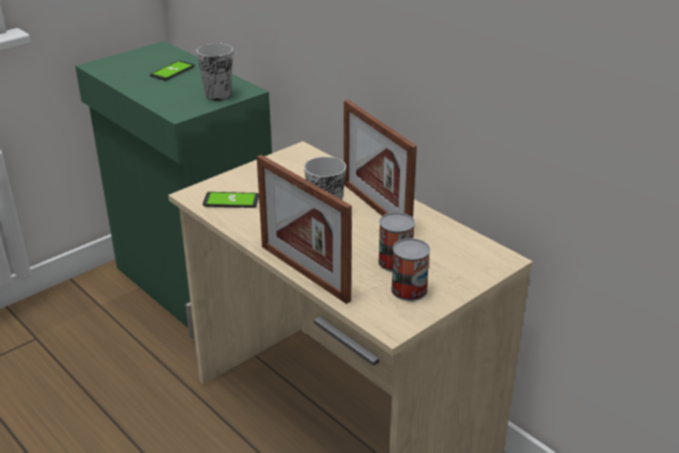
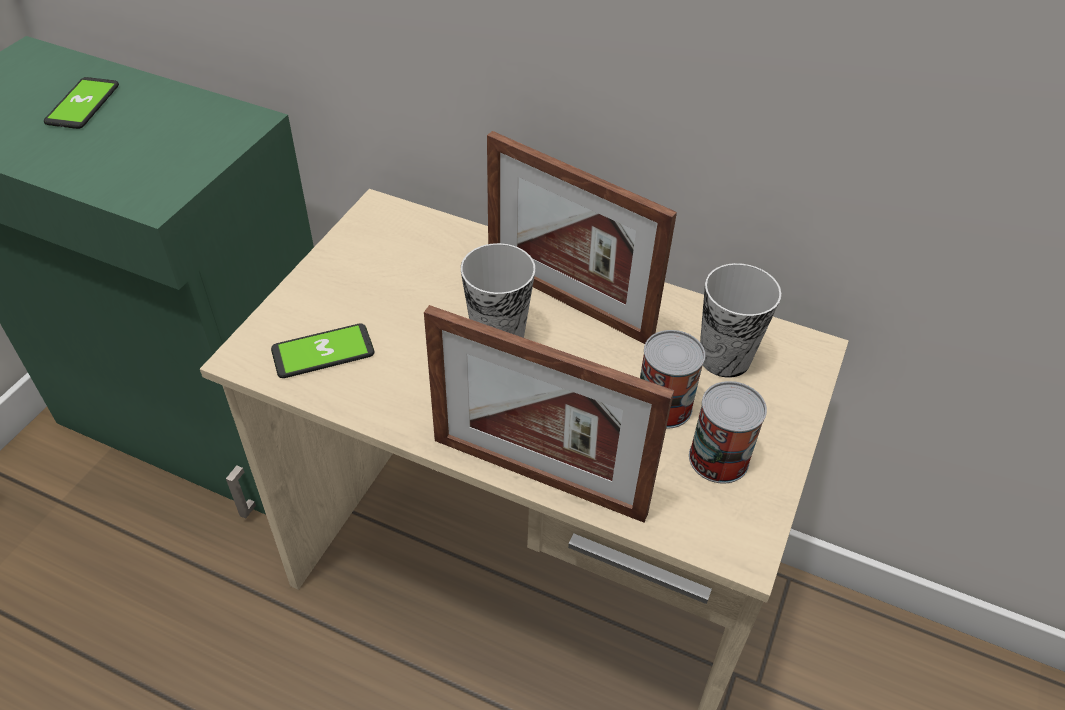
camera: 25 degrees left, 15 degrees up
(218, 95) = (202, 142): cup -> cup (724, 358)

